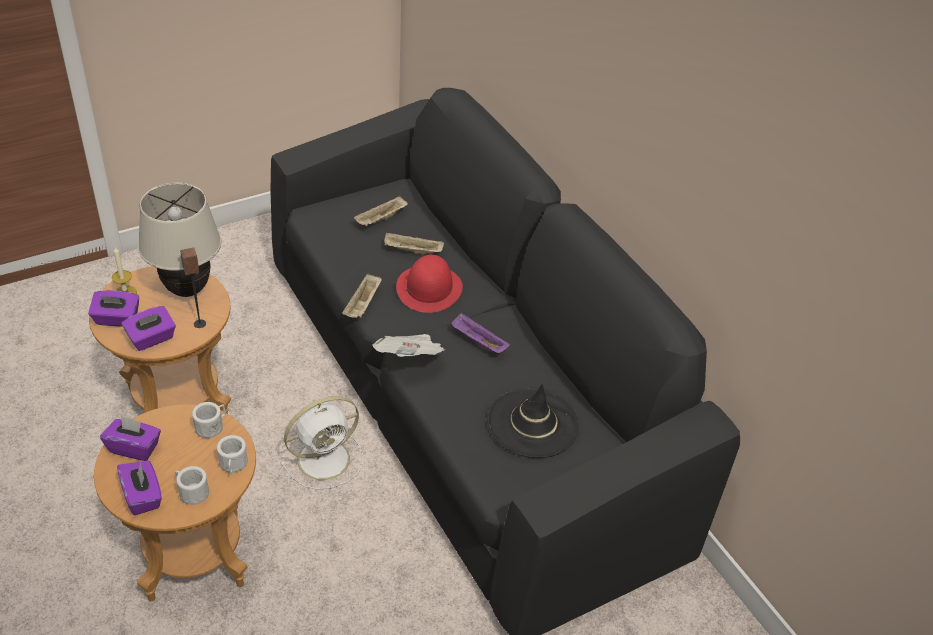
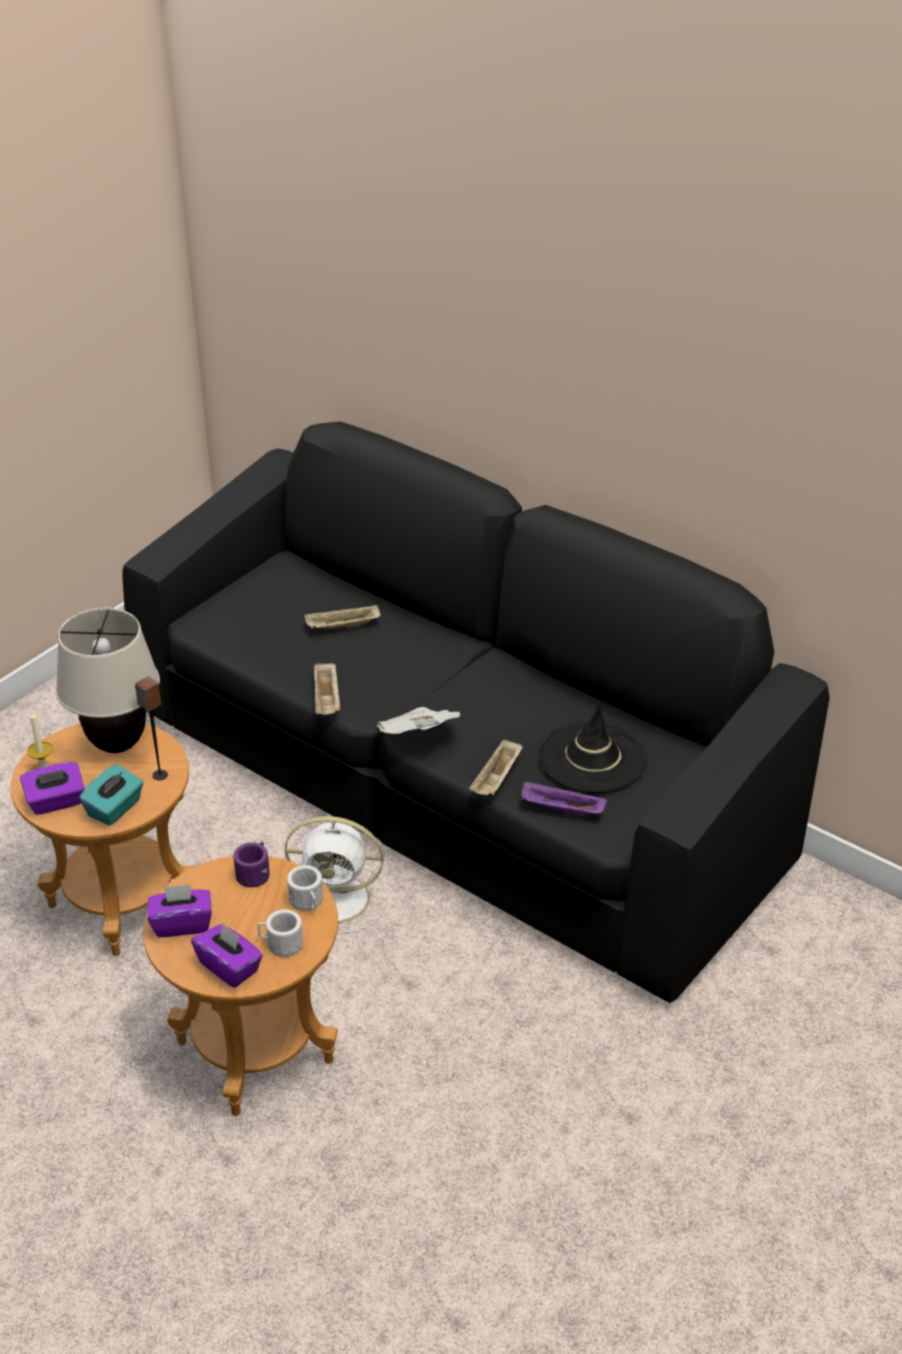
camera: 20 degrees left, 5 degrees down
(151, 339) = (115, 808): purple tissue box -> turquoise tissue box
(211, 426) = (254, 873): white mug -> purple mug
(326, 458) = (340, 899): white fan -> white fan turned 60 degrees clockwise
(381, 220) = (283, 604): beige tray -> beige tray (496, 779)
(429, 288) = (389, 659): red hat -> none
(477, 342) = (480, 697): purple tray -> purple tray (560, 810)

